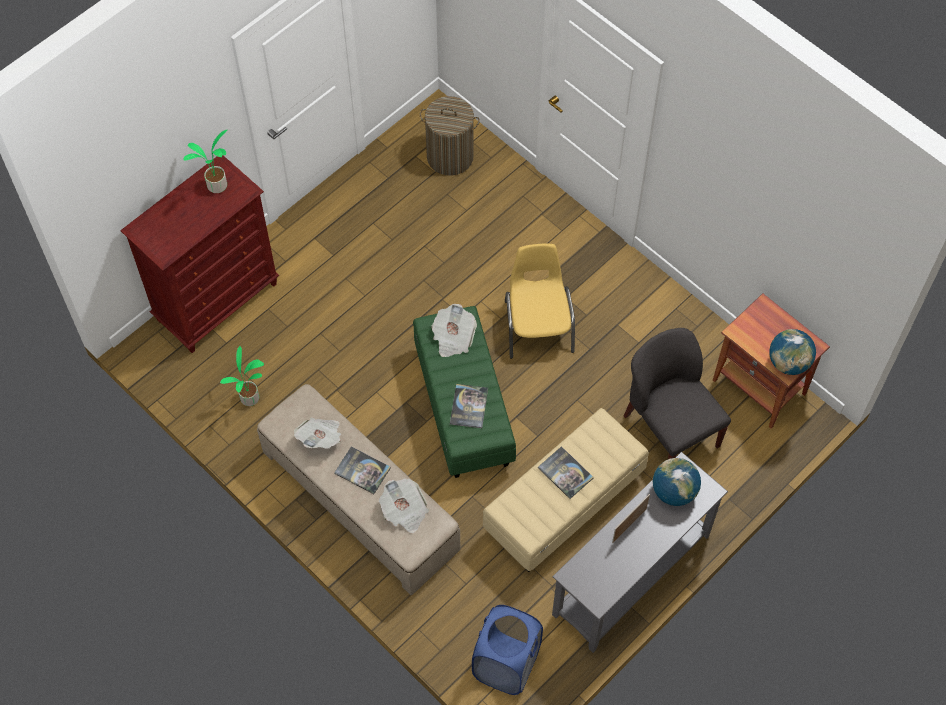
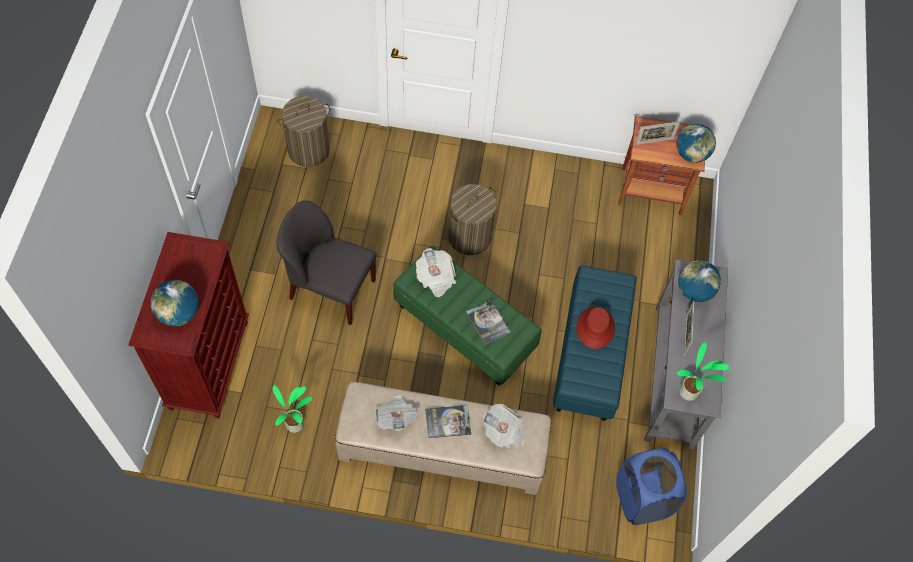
camera: 40 degrees left, 0 degrees up
(178, 228) = (179, 313): none -> globe
(217, 187) = (186, 260): potted plant -> potted plant (689, 393)
(538, 325) = (469, 237): yellow chair -> laundry basket
(564, 506) = (590, 356): beige ottoman -> blue ottoman
(565, 473) = (595, 328): book -> red hat
(669, 429) = (617, 256): grey chair -> grey chair (330, 289)
(760, 329) = (654, 141): none -> picture frame

